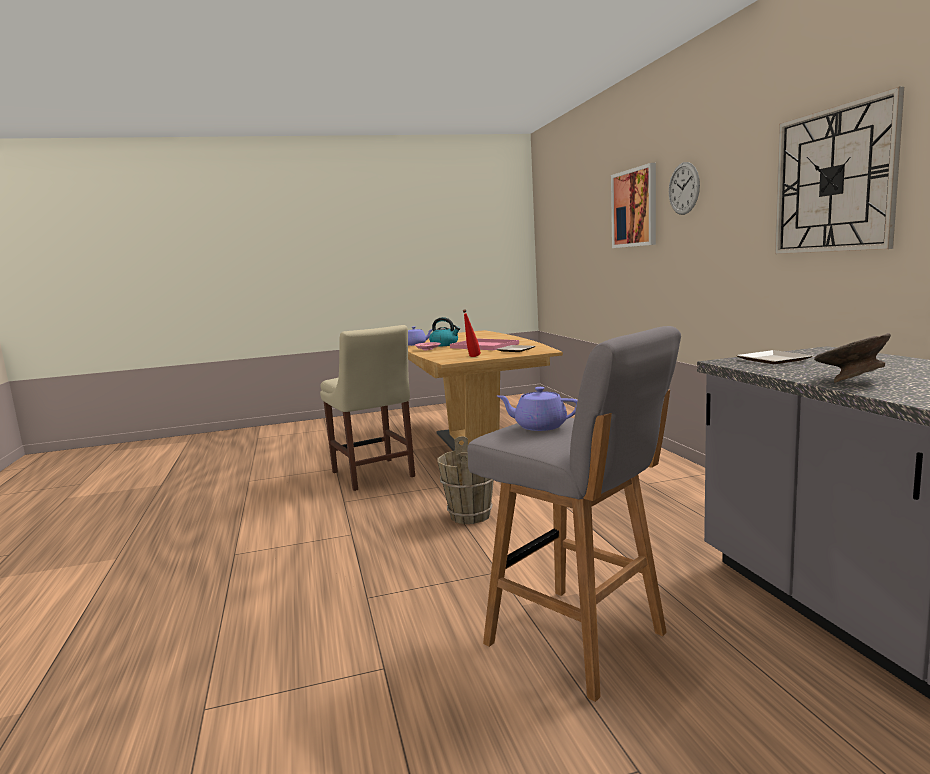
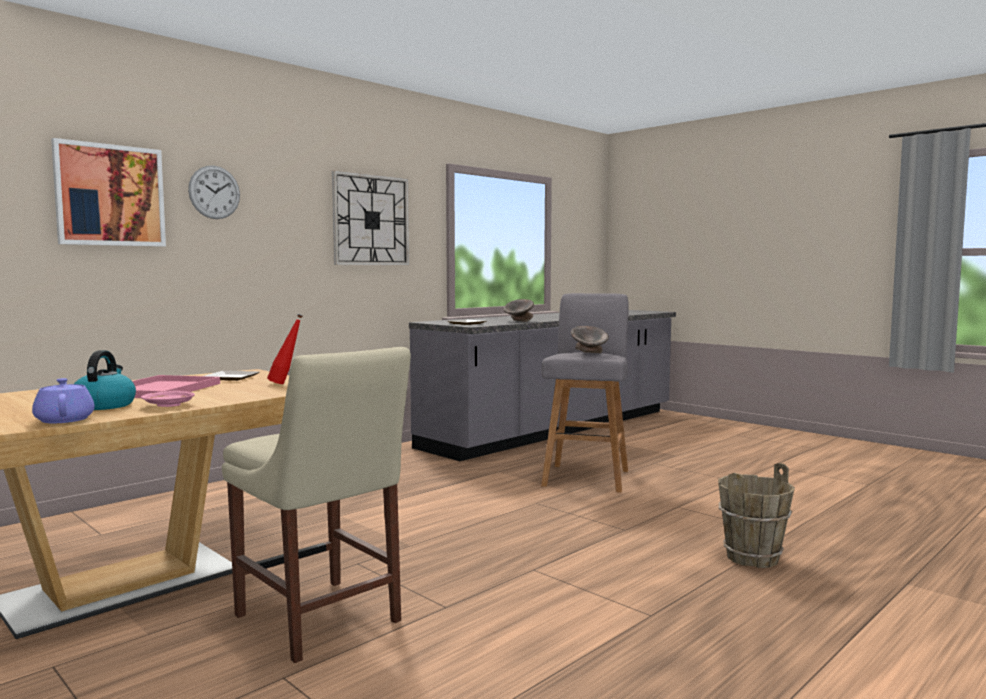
camera: 120 degrees left, 5 degrees down
(374, 475) = (321, 621): beige chair -> beige chair turned 105 degrees clockwise
(470, 516) = (439, 529): brown bucket -> brown bucket (751, 557)
(539, 426) = (589, 353): purple teapot -> grey bowl

